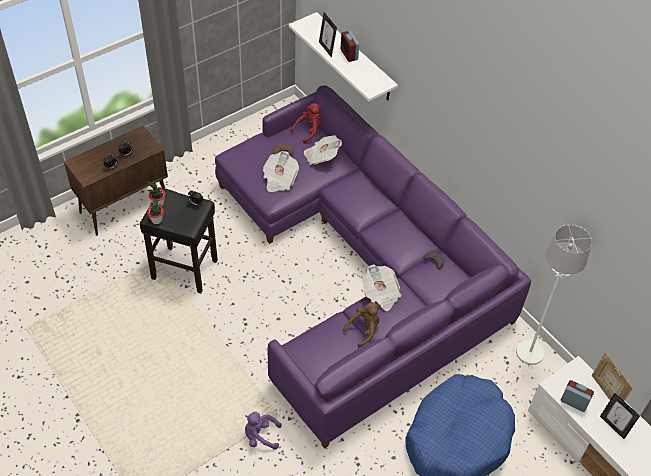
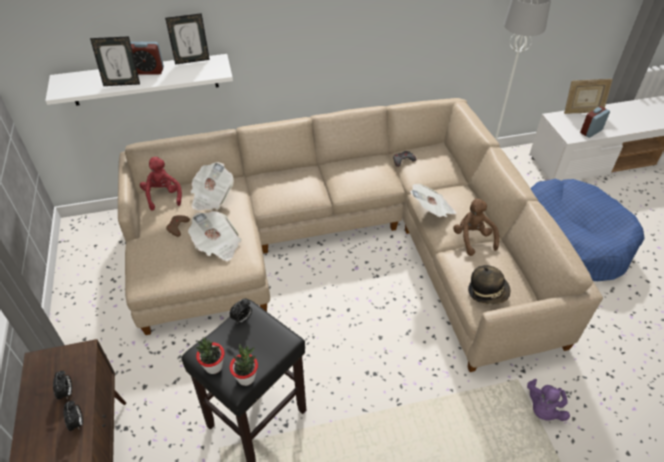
camera: 65 degrees left, 5 degrees down
(310, 348) = (487, 292): none -> hat
(360, 268) = (343, 242): purple sofa -> beige sofa
(613, 426) = (618, 119): picture frame -> picture frame (192, 60)

